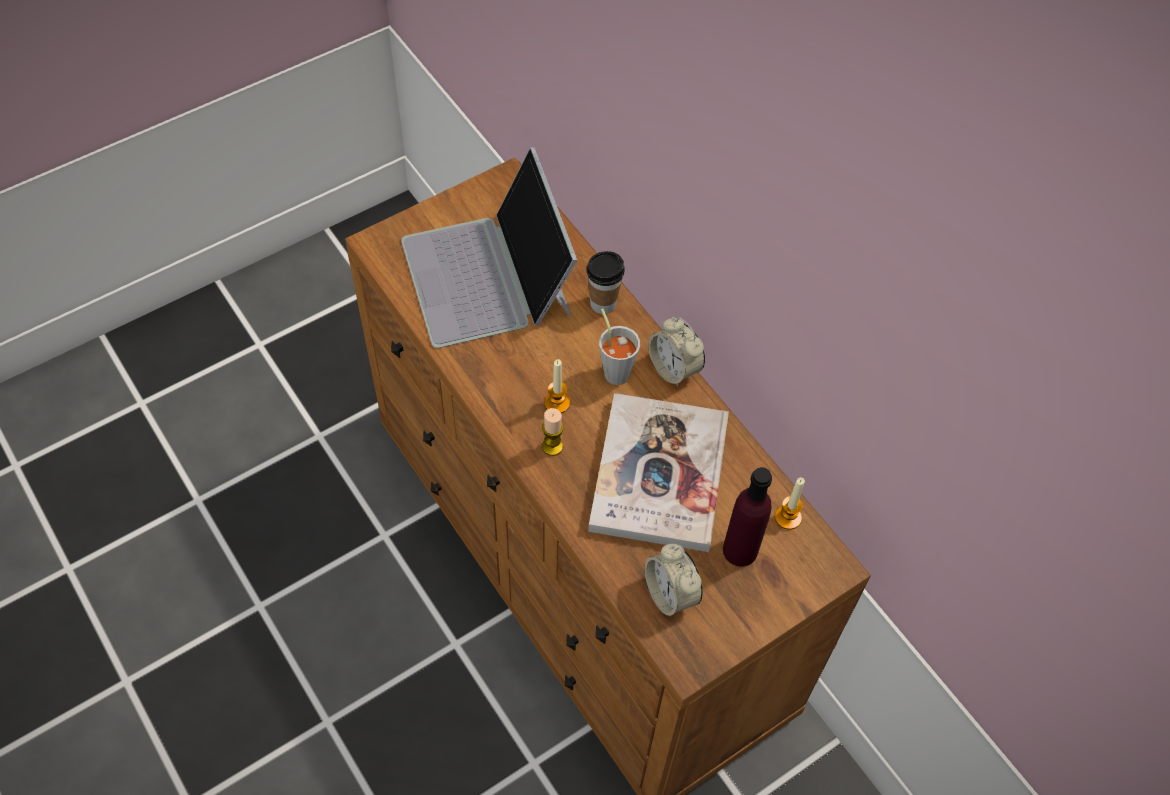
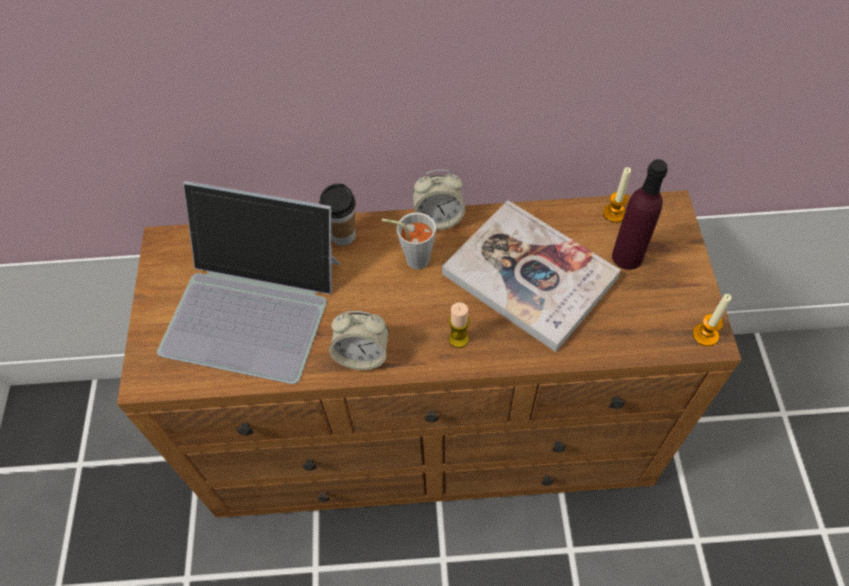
camera: 55 degrees left, 0 degrees up
(557, 403) = (417, 315): candle -> candle (705, 335)
(670, 594) = (643, 321): alarm clock -> alarm clock (362, 355)

